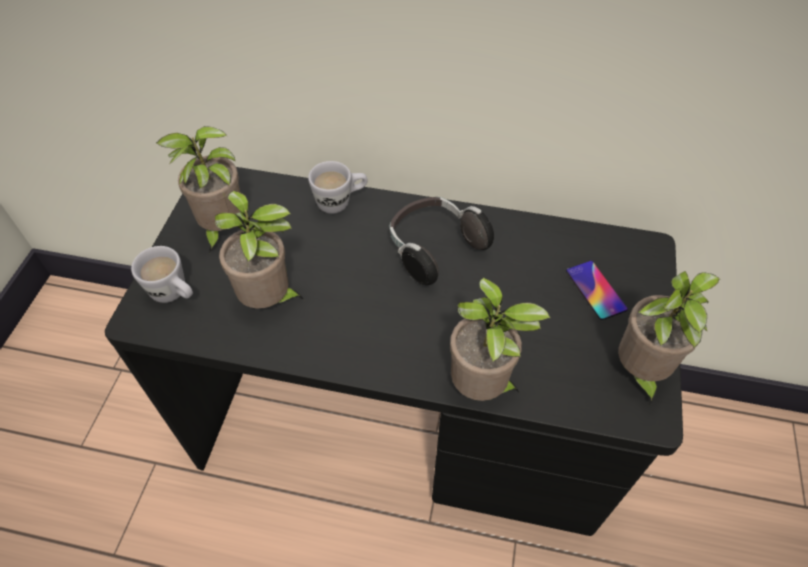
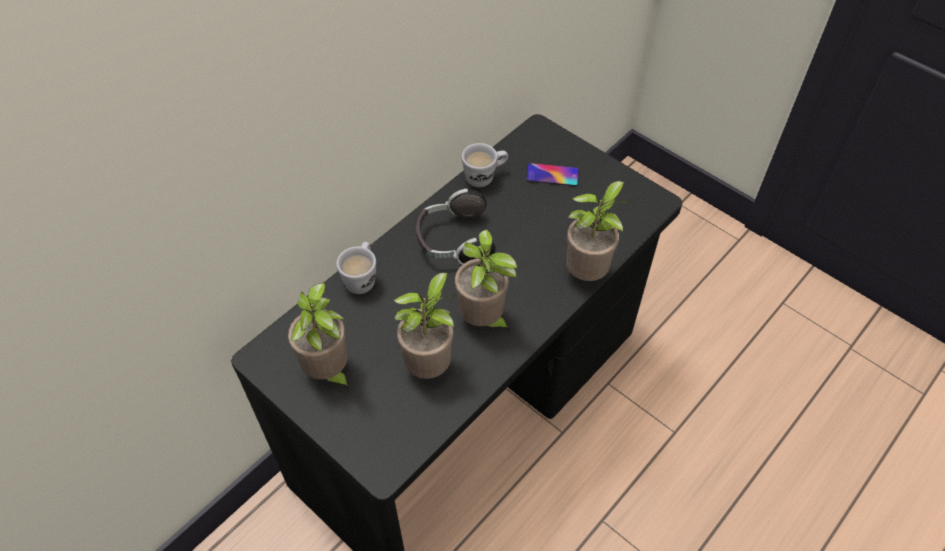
camera: 60 degrees left, 0 degrees up
(174, 294) = (376, 432): white mug -> white mug (485, 177)
(639, 372) = (625, 190): potted plant -> potted plant (483, 320)

